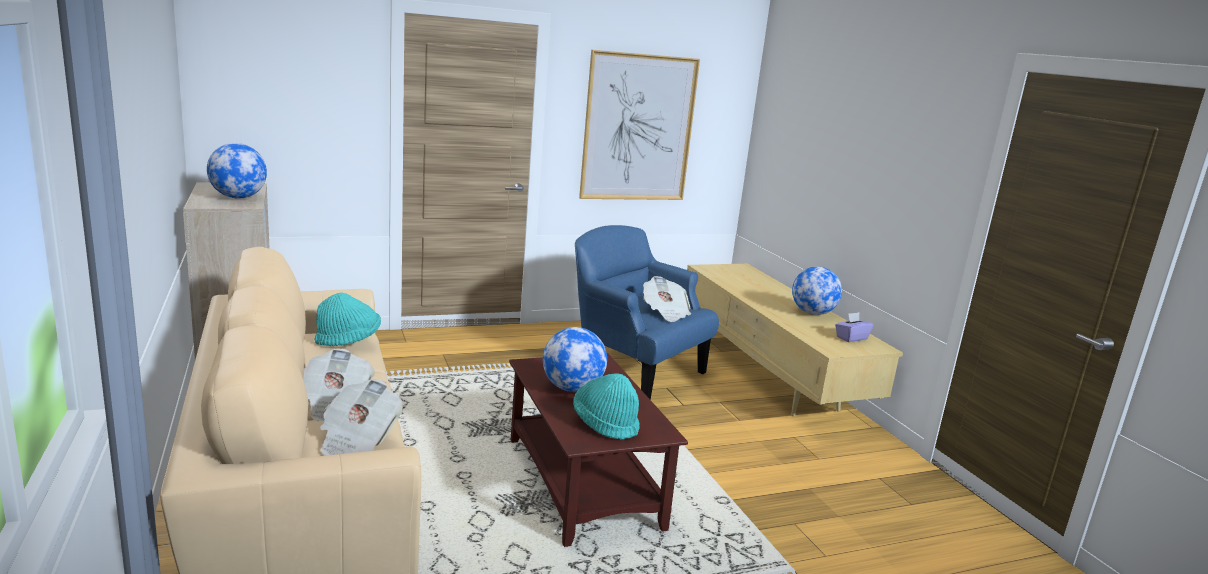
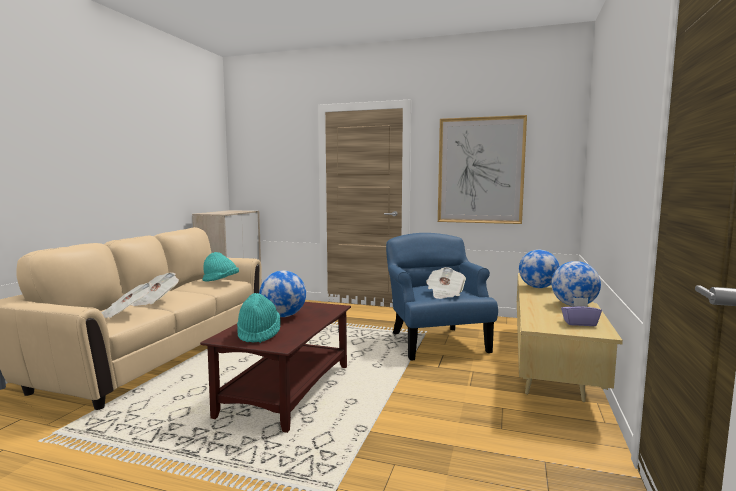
camera: 40 degrees right, 10 degrees down
(238, 197) = (227, 212): globe -> globe (537, 287)

